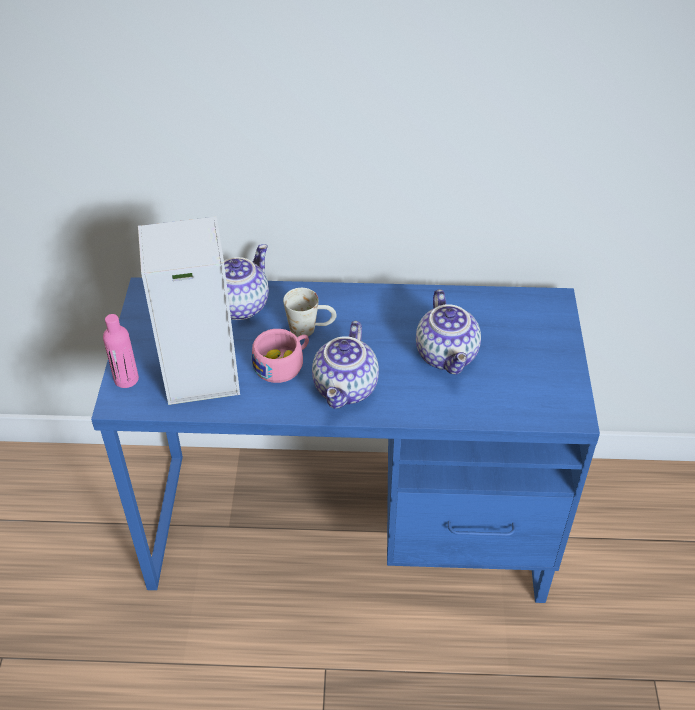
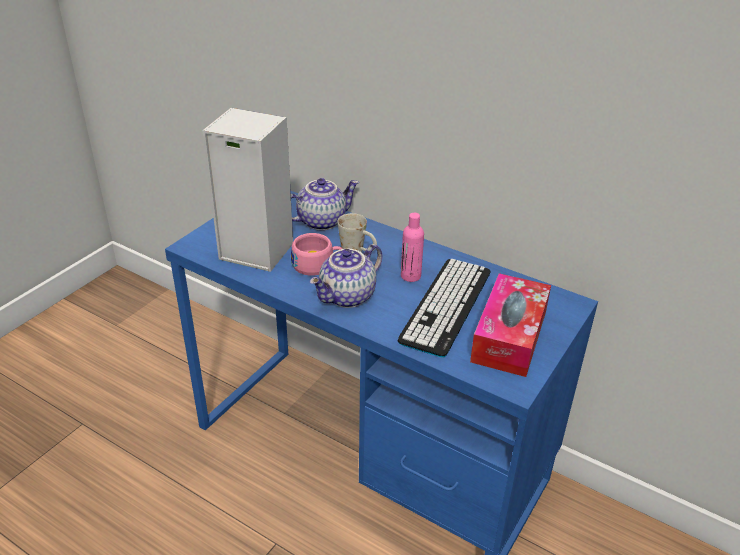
camera: 30 degrees right, 10 degrees down
(126, 379) = (207, 235): pink bottle -> pink bottle (410, 276)
(448, 355) = (446, 306): teapot -> keyboard
(528, 363) = (509, 336): none -> tissue box

